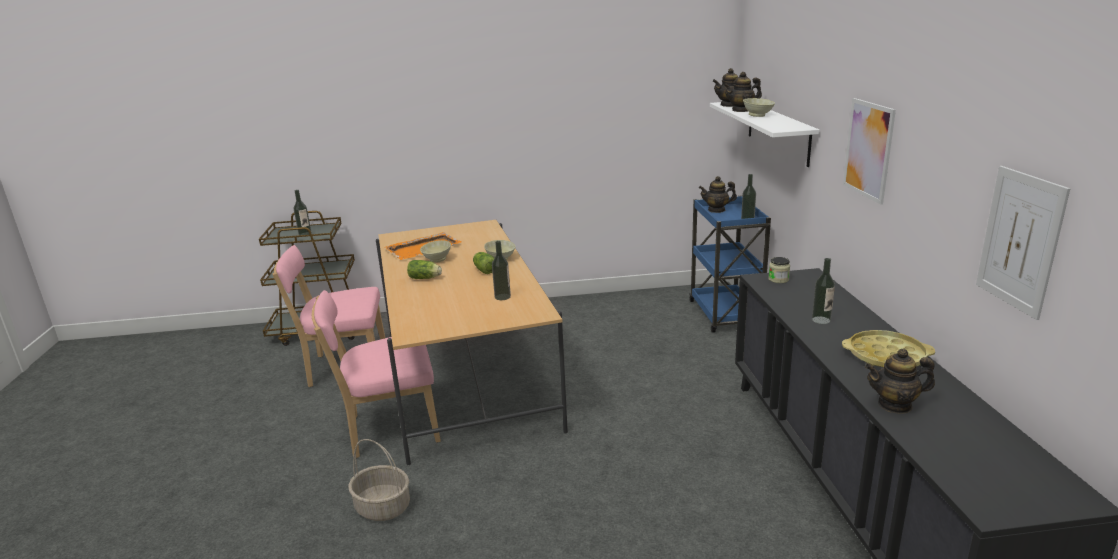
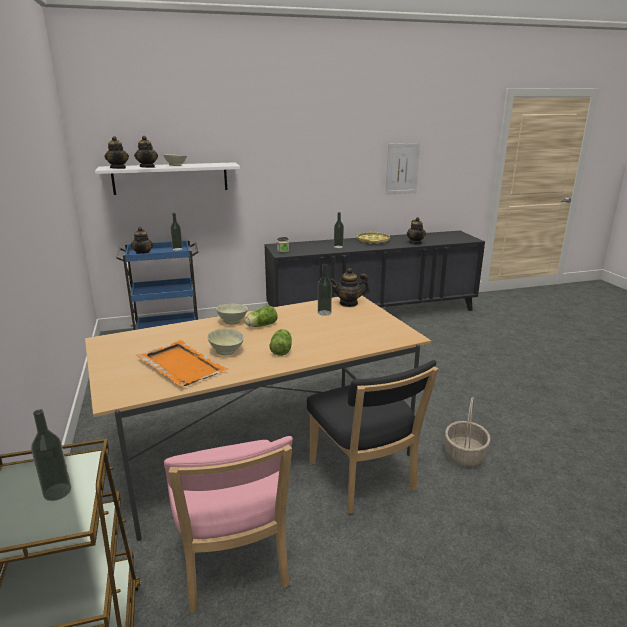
camera: 100 degrees left, 0 degrees up
(388, 430) = (364, 479): pink chair -> black chair
(525, 310) = (349, 303): none -> teapot
(868, 149) = (294, 161): picture -> none

